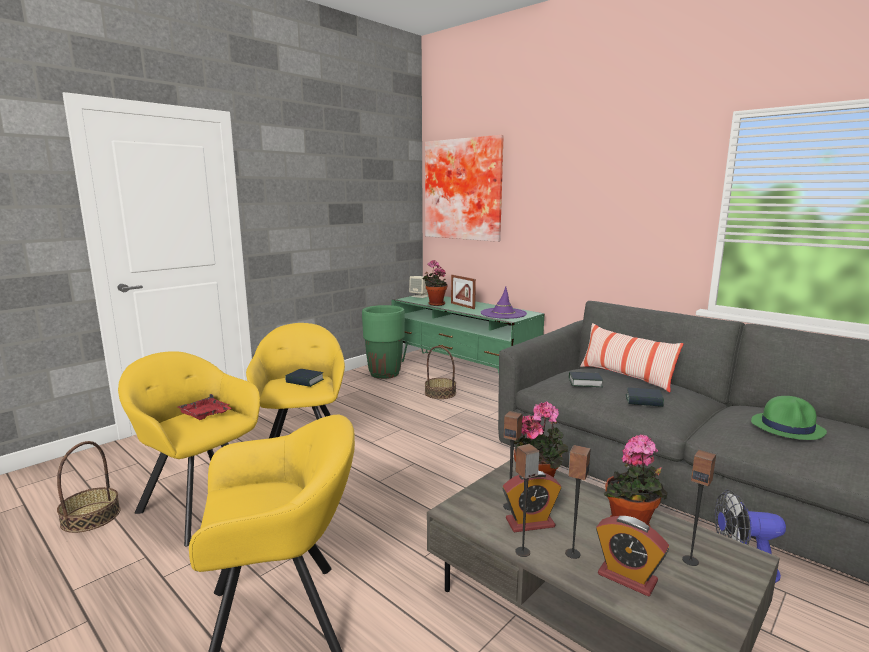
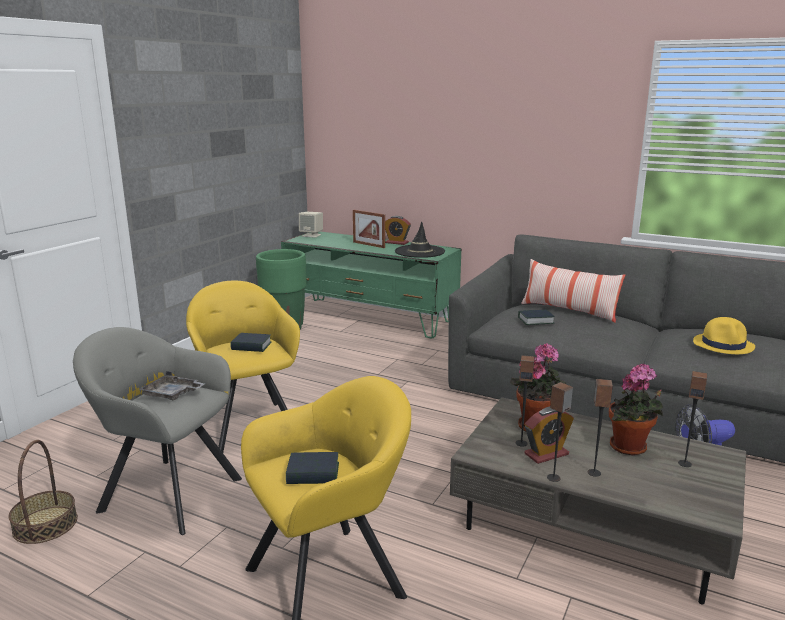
camera: 15 degrees left, 5 degrees up
(200, 503) = (166, 492): yellow armchair -> grey armchair
(205, 415) = (172, 394): red tray -> grey tray
(435, 304) = (336, 245): potted plant -> none
(440, 393) = (360, 344): basket -> none
(464, 189) = (359, 110): picture -> none
(503, 313) = (419, 251): purple hat -> black hat
(627, 577) = (644, 484): alarm clock -> alarm clock (396, 242)
(644, 401) = (596, 333): book -> book (313, 474)
(788, 427) = (723, 345): green hat -> yellow hat

